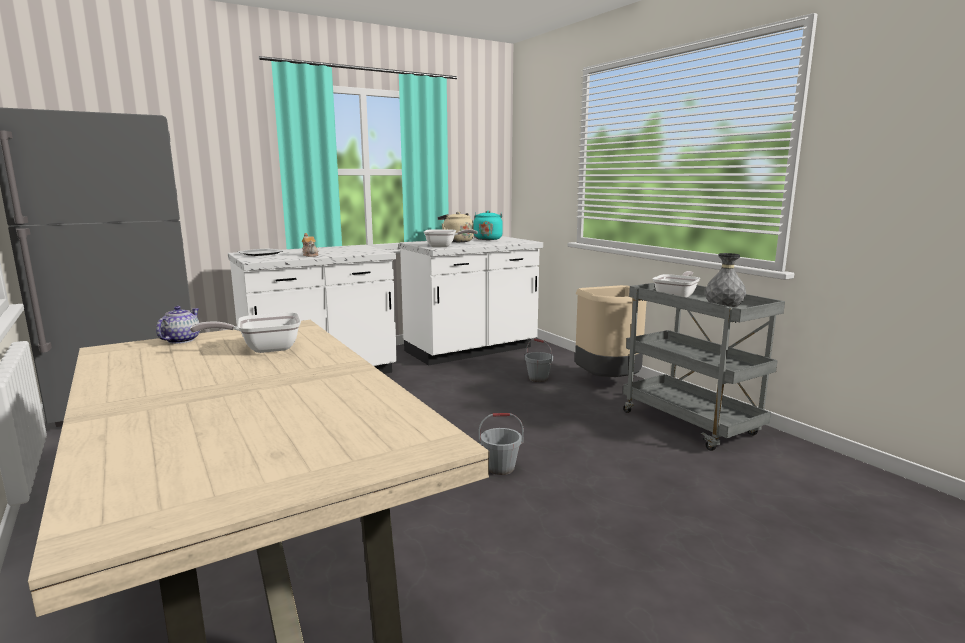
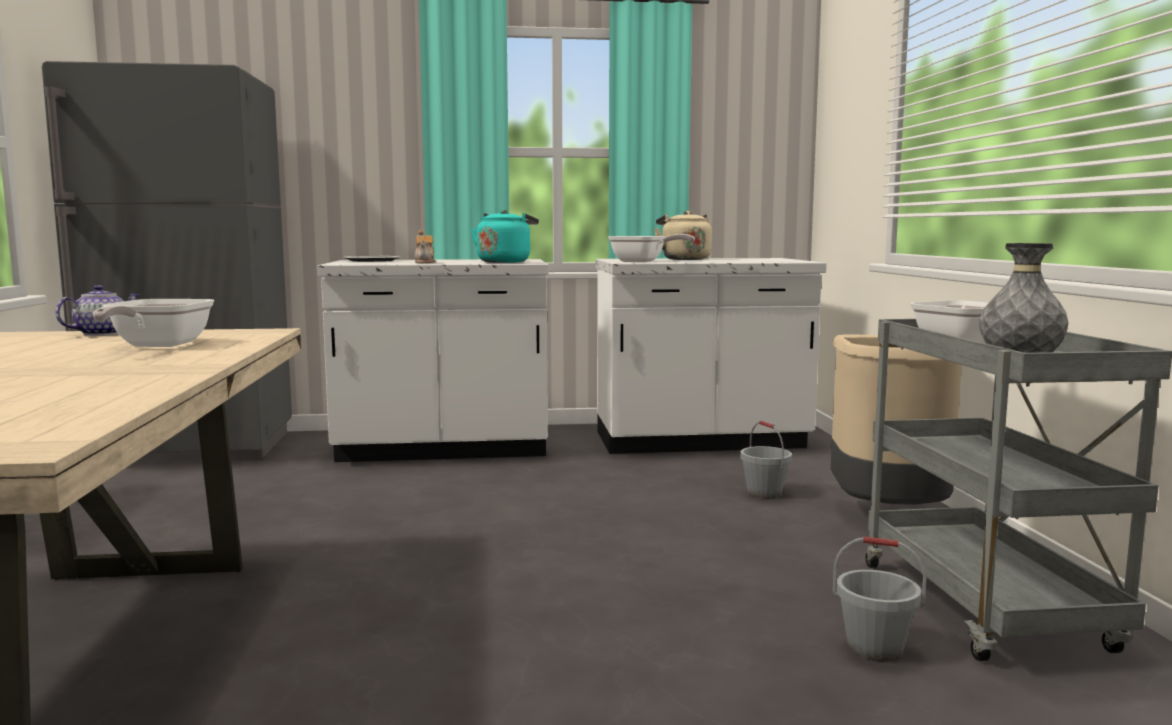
camera: 25 degrees right, 5 degrees down
(263, 349) = (156, 346): frying pan -> frying pan turned 90 degrees counterclockwise
(487, 239) = (743, 259): turquoise kettle -> turquoise kettle (505, 262)
(501, 468) = (545, 608): grey bucket -> grey bucket (875, 648)

